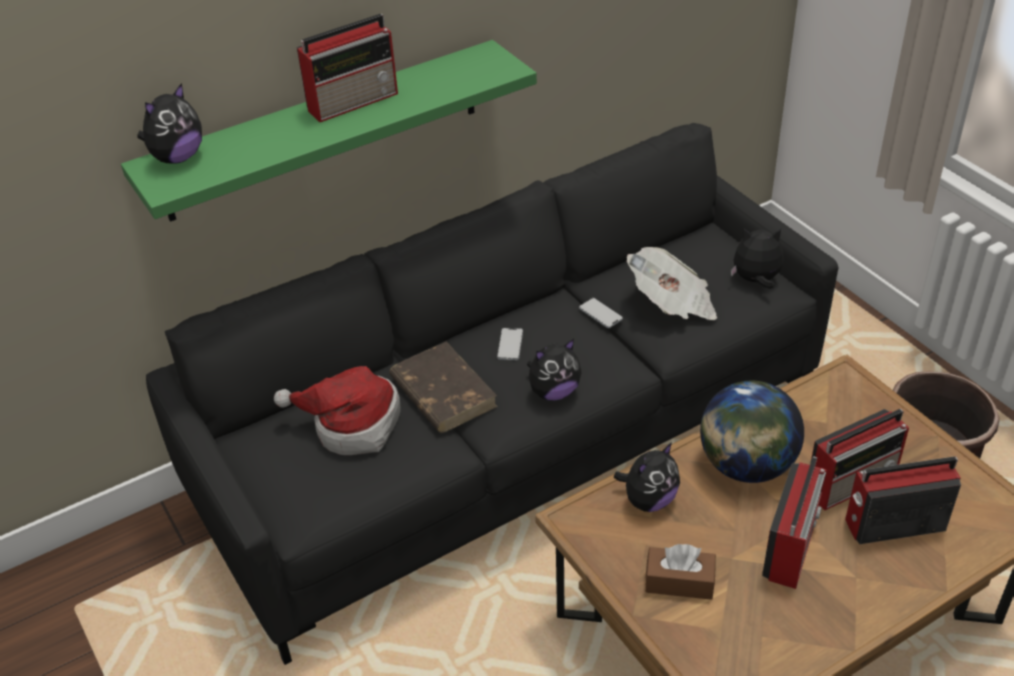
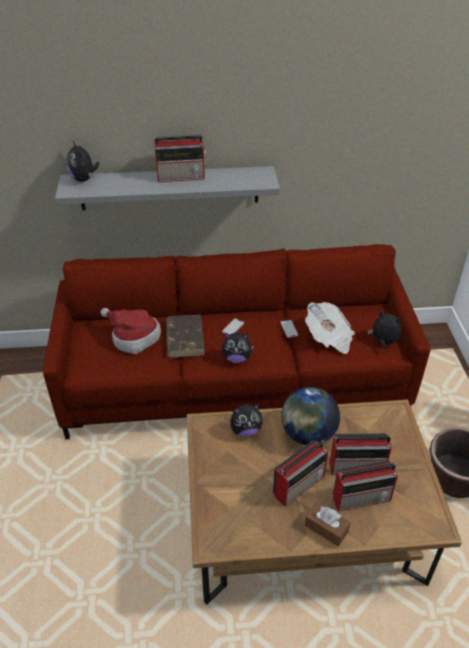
camera: 25 degrees right, 0 degrees up
(177, 157) = (84, 179): plush toy -> plush toy turned 90 degrees clockwise
(323, 131) = (169, 188): green shelf -> grey shelf
(512, 444) = (234, 382): black sofa -> red sofa
(679, 582) = (230, 476): brown tissue box -> brown tissue box (326, 528)
(893, 524) = (362, 498): radio -> radio turned 150 degrees clockwise

